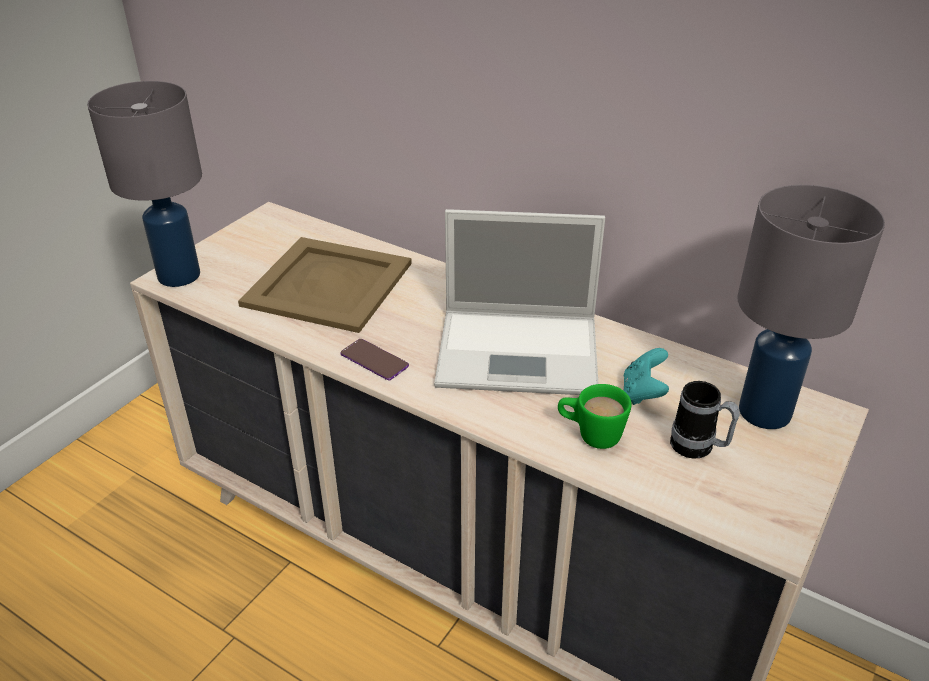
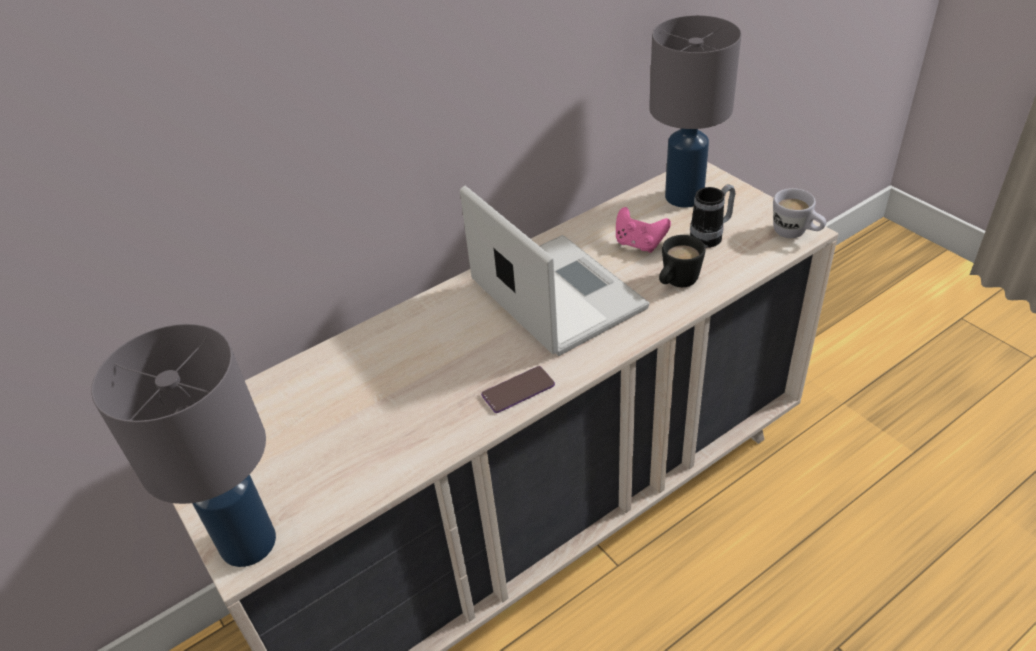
camera: 65 degrees left, 5 degrees up
(327, 283) = (362, 404): beige tray -> none
(521, 351) = (555, 294): laptop -> laptop turned 60 degrees counterclockwise
(590, 435) = (676, 283): green mug -> black mug
(643, 393) = (639, 244): turquoise game controller -> pink game controller
(763, 529) = (795, 234): none -> white mug

